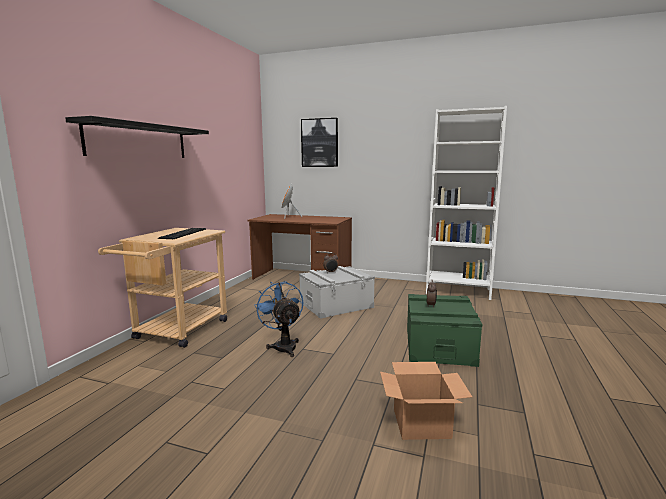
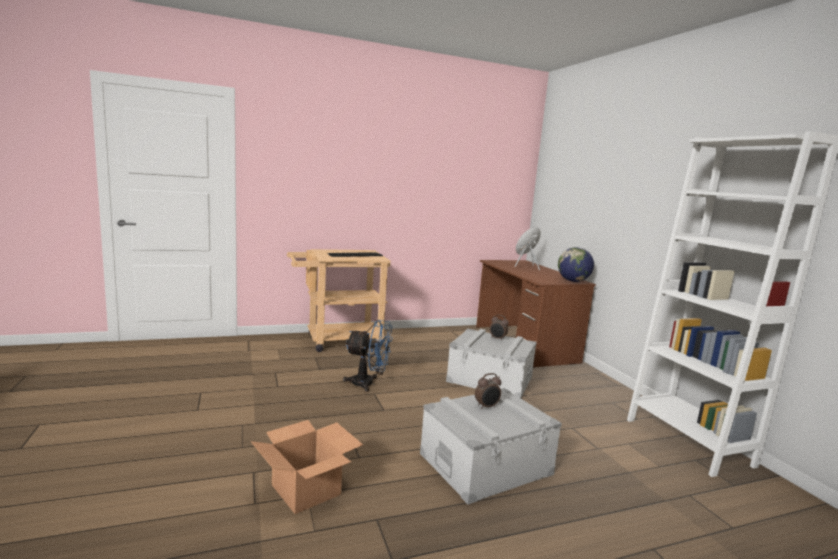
camera: 50 degrees right, 0 degrees up
(139, 141) = (347, 170): black shelf -> none
(283, 346) = (368, 384): blue fan -> blue fan turned 75 degrees clockwise
(320, 143) = (582, 179): picture -> none
(339, 218) = (573, 281): none -> globe
(439, 345) = (485, 464): green storage box -> grey storage box

